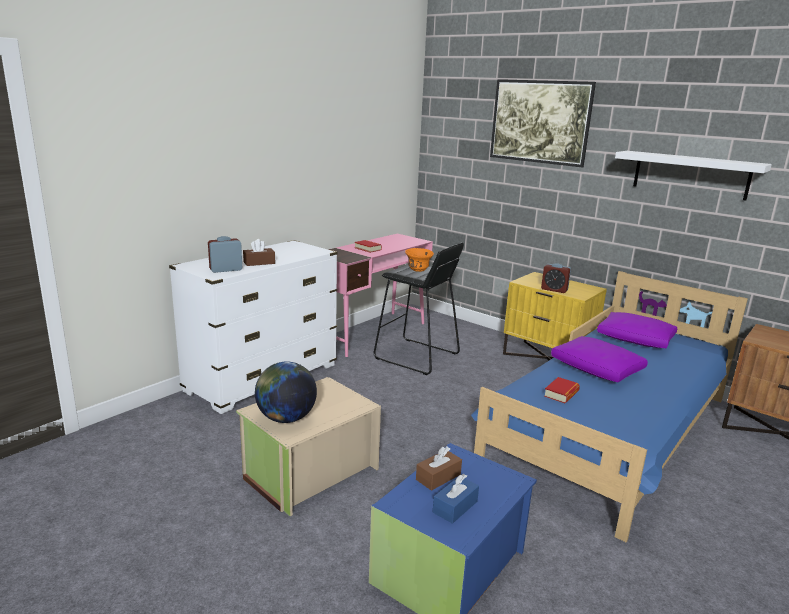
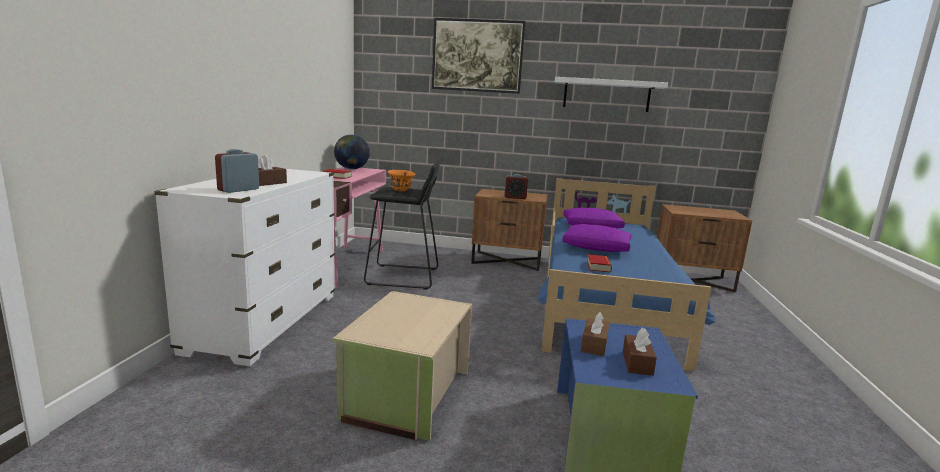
camera: 30 degrees left, 5 degrees down
(286, 418) = (398, 333): globe -> globe (351, 169)
(455, 507) = (637, 363): blue tissue box -> brown tissue box
(547, 358) = (507, 261): yellow nightstand -> brown nightstand

